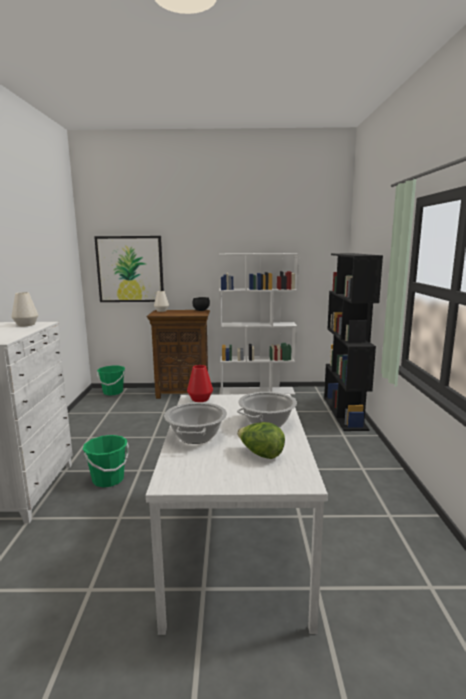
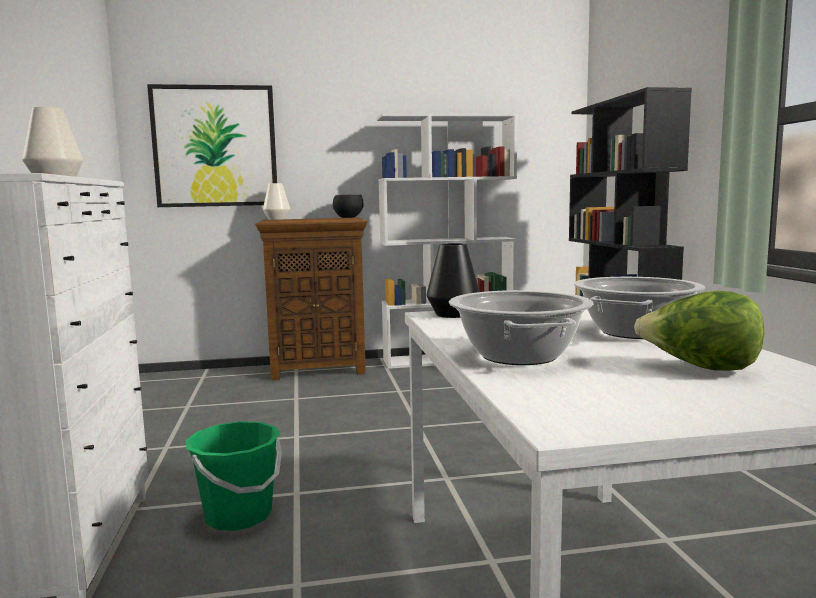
camera: 10 degrees left, 5 degrees down
(113, 392) = (184, 376): green bucket -> none
(200, 399) = (453, 314): red vase -> black vase

